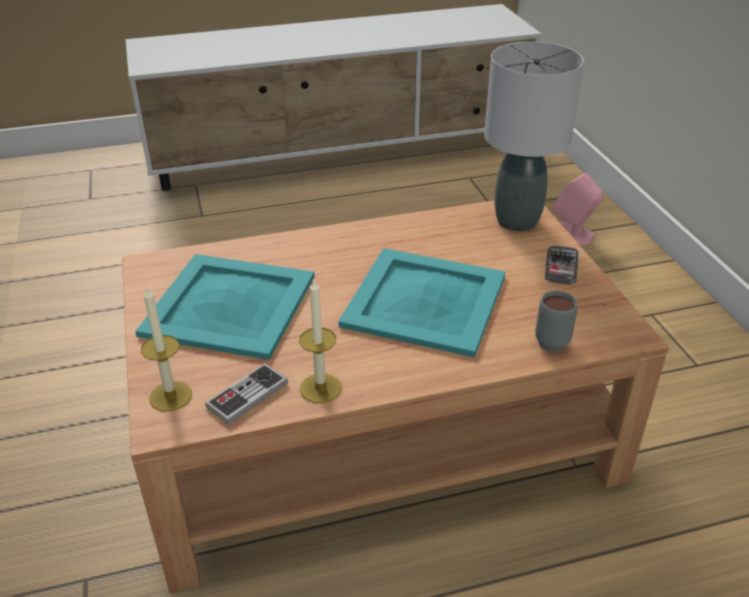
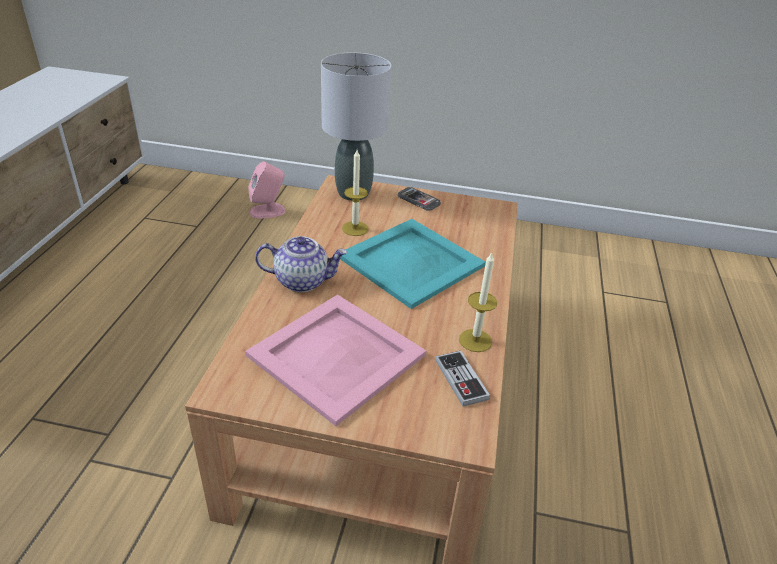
camera: 65 degrees left, 0 degrees up
(170, 396) = (435, 424): candle -> candle (355, 228)
(230, 306) = (338, 355): turquoise tray -> pink tray
(325, 248) = (302, 281): none -> teapot
(553, 339) = (487, 233): grey mug -> none

